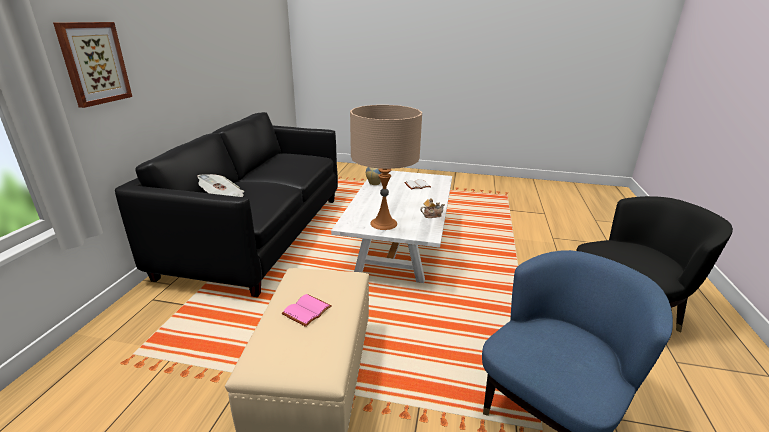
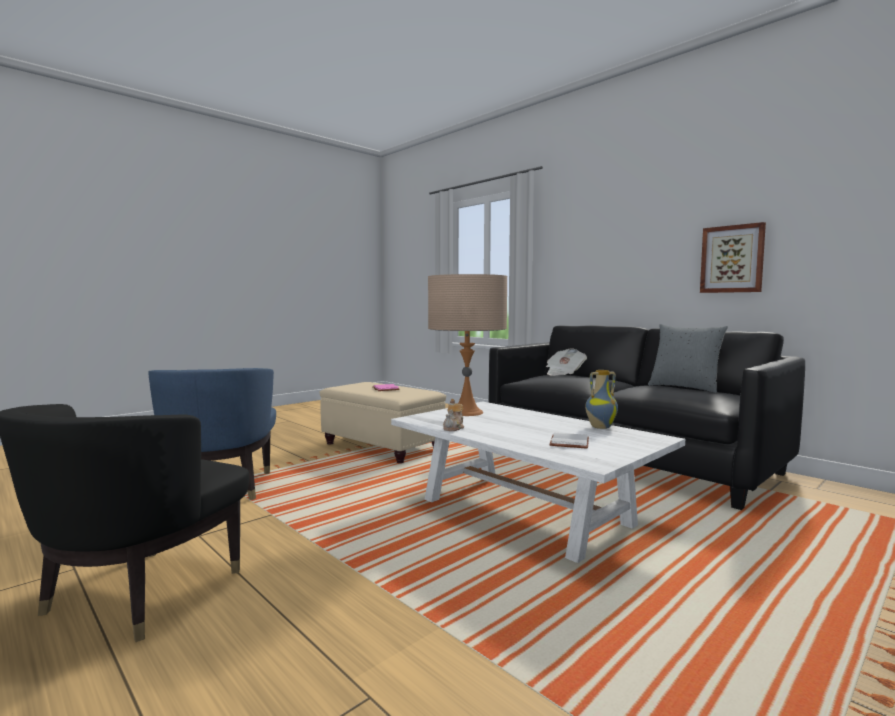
camera: 125 degrees right, 20 degrees down
(94, 63) = (576, 255): picture -> picture (732, 259)
(268, 163) = (684, 387): none -> grey pillow

